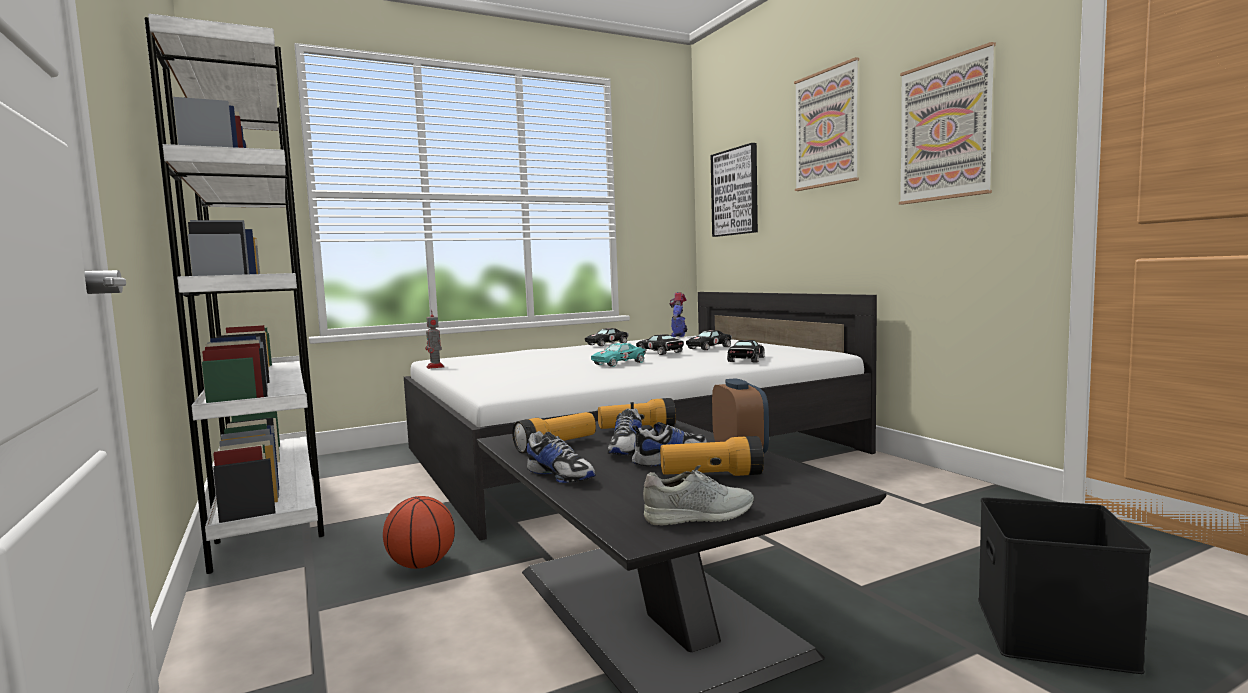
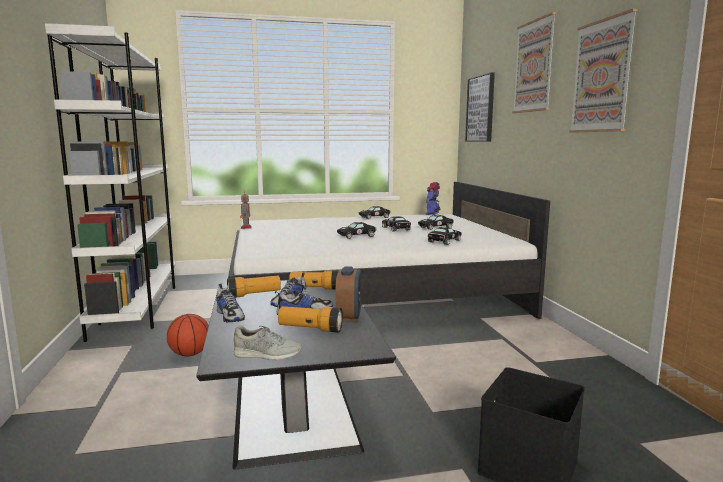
camera: 15 degrees right, 5 degrees up
(620, 363) = (358, 236): turquoise toy car -> black toy car

